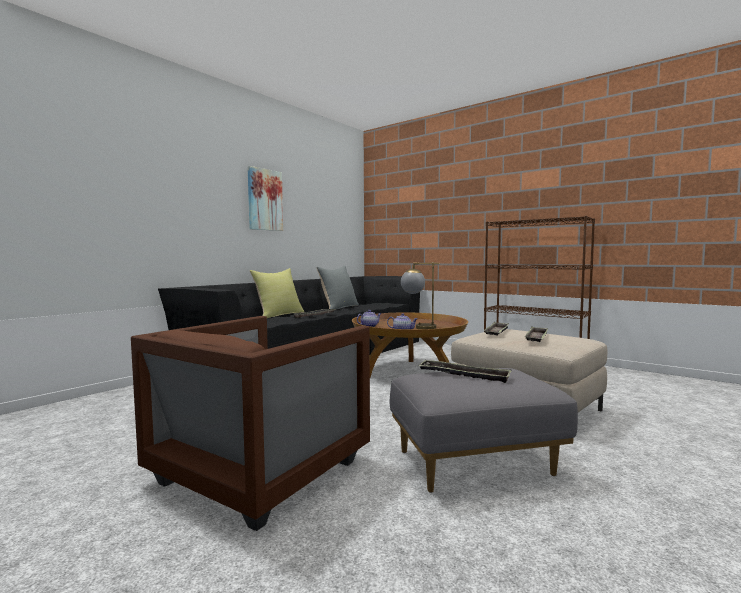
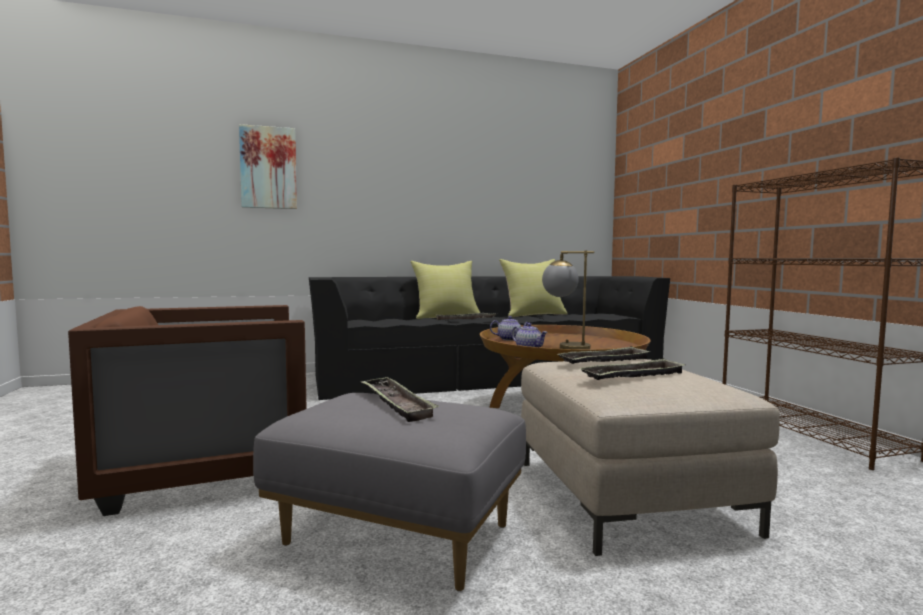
camera: 35 degrees right, 0 degrees up
(264, 200) = (446, 177): picture -> picture (268, 168)
(339, 307) = (533, 315): grey pillow -> yellow pillow

